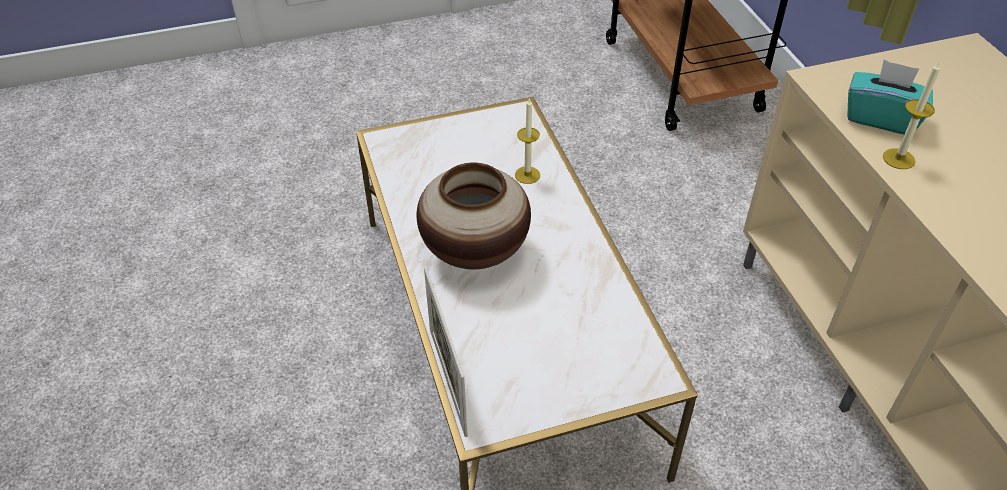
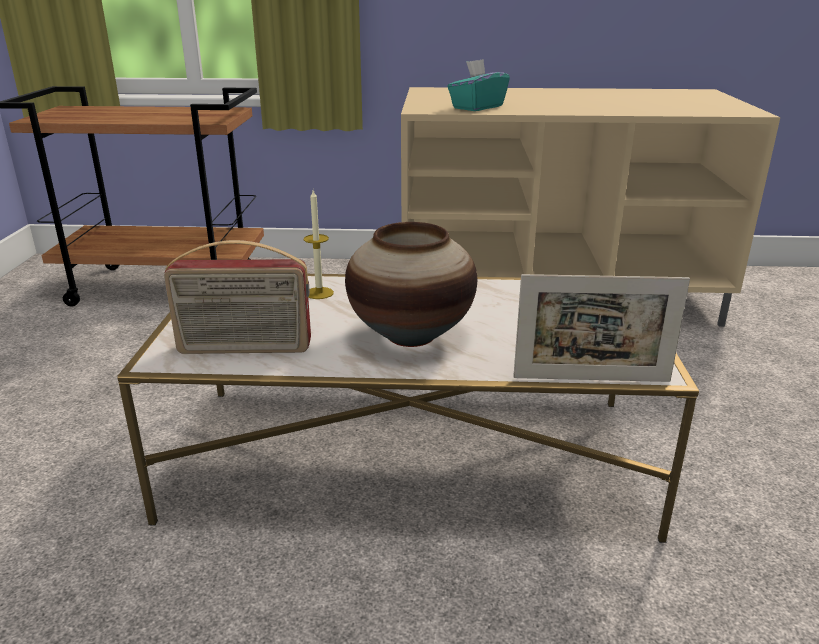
camera: 70 degrees left, 20 degrees down
(414, 171) = (244, 348): none -> radio
(898, 159) = (522, 110): candle -> none

